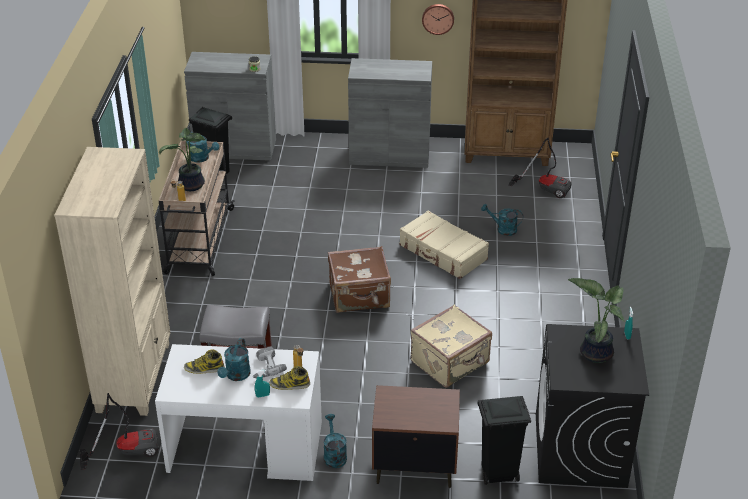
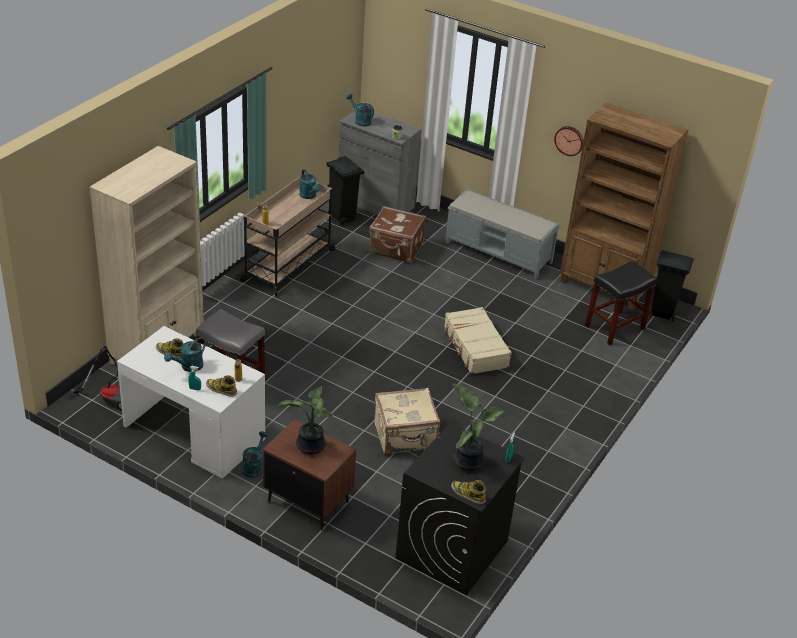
camera: 25 degrees right, 0 degrees up
(191, 186) = (282, 214): potted plant -> potted plant (309, 447)
(265, 367) = (214, 369): power drill -> none
(360, 296) = (376, 356): brown suitcase -> brown suitcase (396, 249)
(389, 155) = (499, 252): grey cabinet -> grey bench
(498, 474) = (368, 537): black trash can -> black trash can (661, 313)
(503, 229) = (544, 348): turquoise watering can -> turquoise watering can (360, 121)
(545, 187) = (614, 328): vacuum cleaner -> black stool
(623, 384) = (467, 494): none -> boot

